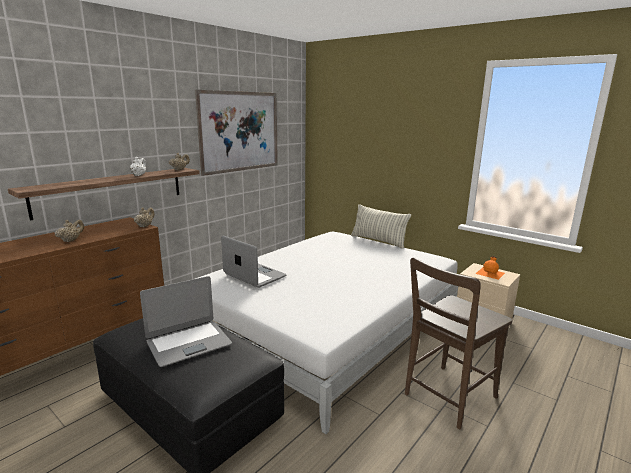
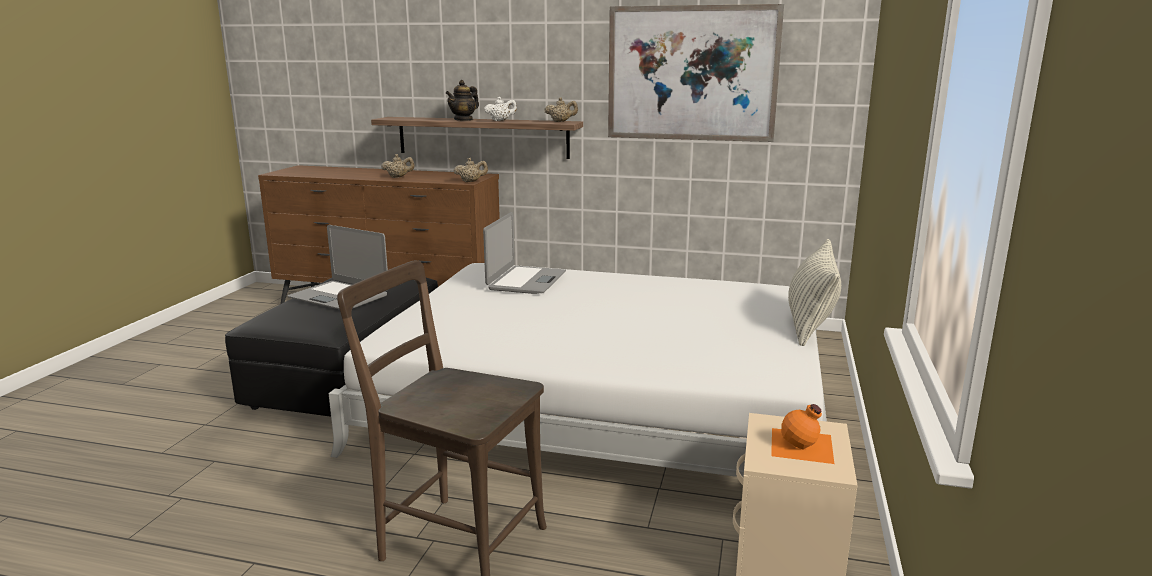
camera: 65 degrees right, 0 degrees up
(106, 179) = (463, 119): none -> teapot

